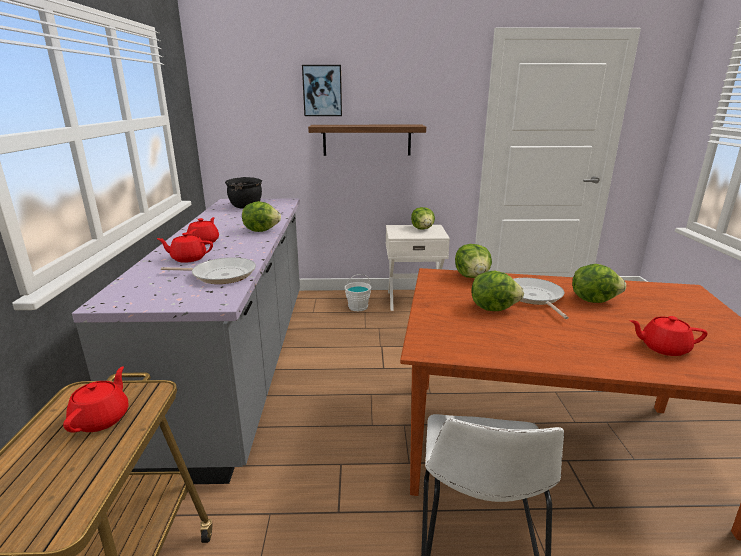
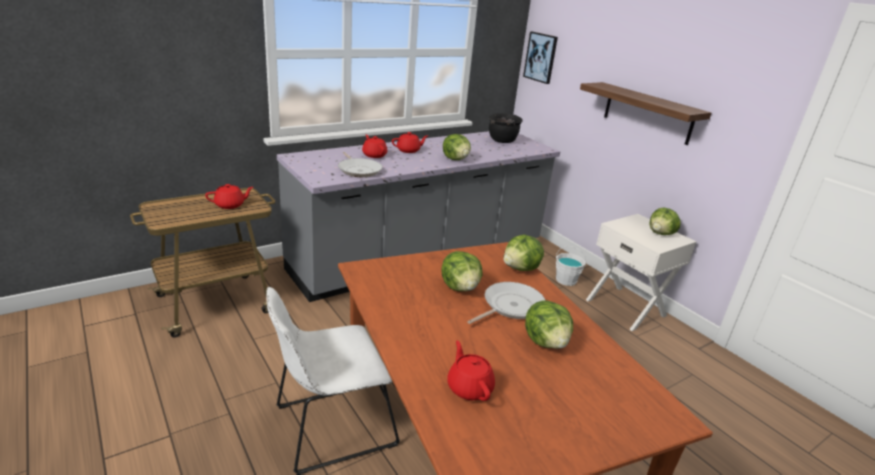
camera: 55 degrees right, 5 degrees up
(322, 91) = (621, 49): picture -> picture (541, 57)

